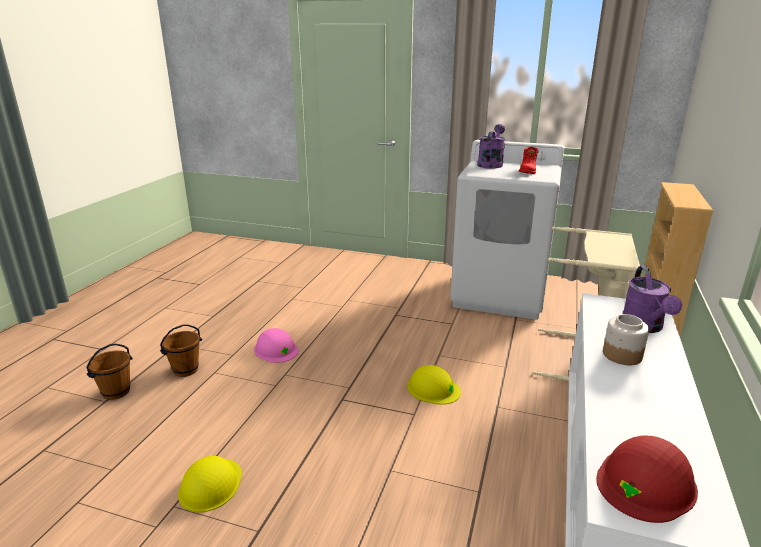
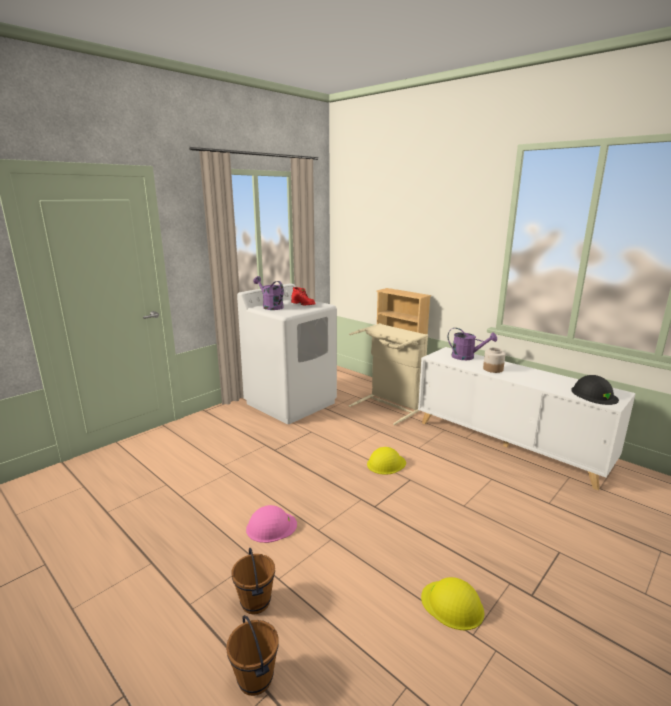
camera: 65 degrees left, 5 degrees down
(646, 483) = (594, 394): red hard hat -> black hard hat

